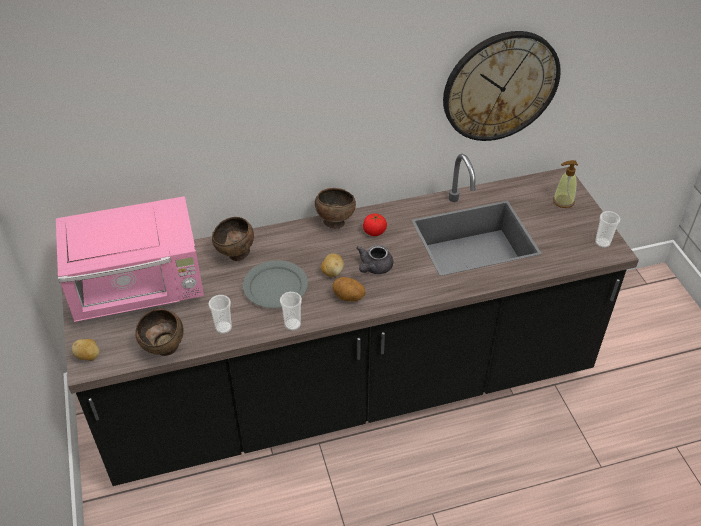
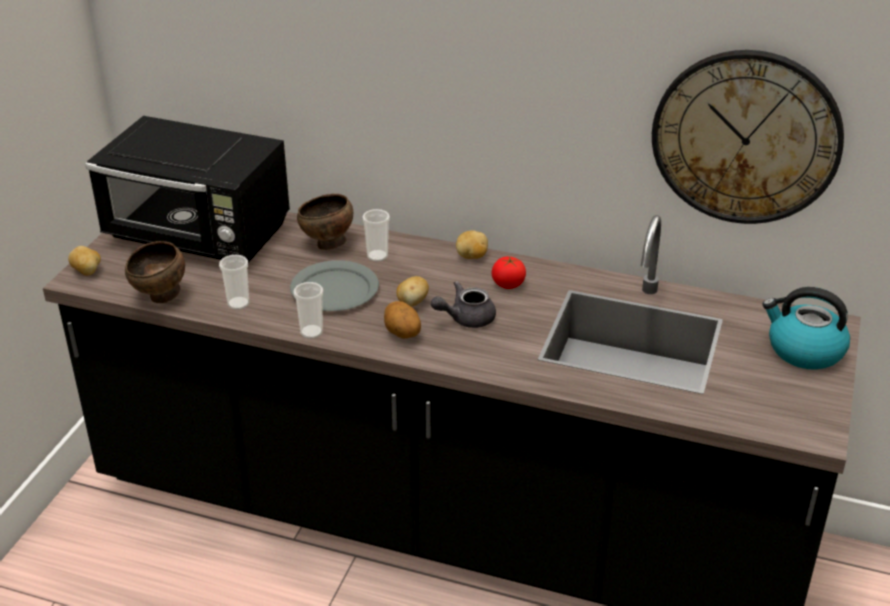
camera: 35 degrees right, 10 degrees down
(140, 289) = (199, 236): pink microwave -> black microwave
(334, 222) = (472, 257): brown bowl -> potato
(563, 201) = (804, 350): soap dispenser -> kettle
(602, 243) = (810, 418): cup -> cup (377, 256)

